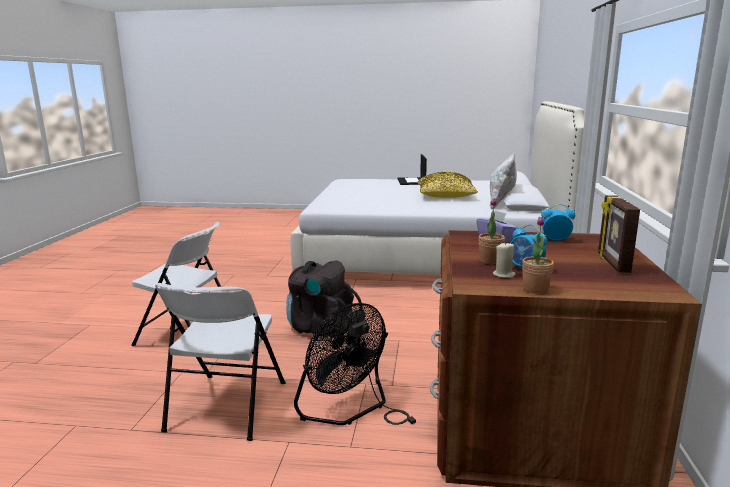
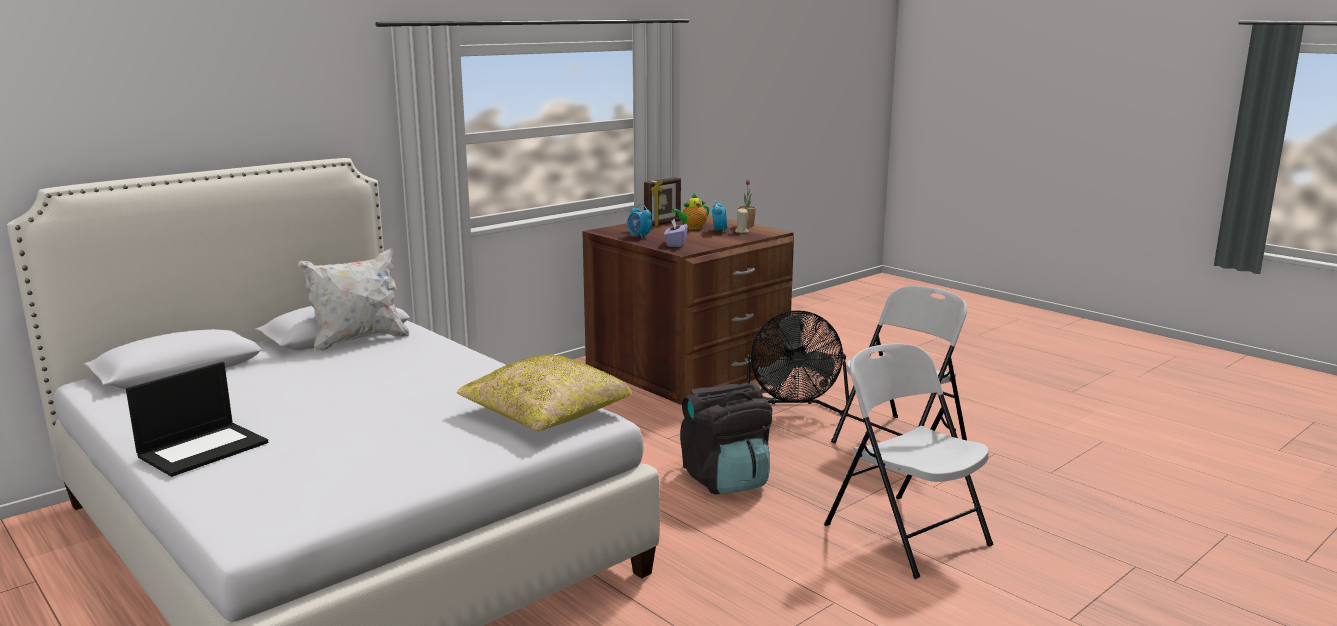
camera: 140 degrees left, 0 degrees up
(445, 195) = (333, 382): yellow pillow -> yellow pillow (547, 411)
(490, 261) = (725, 237): potted plant -> none
(564, 265) = (692, 228): none -> teapot

